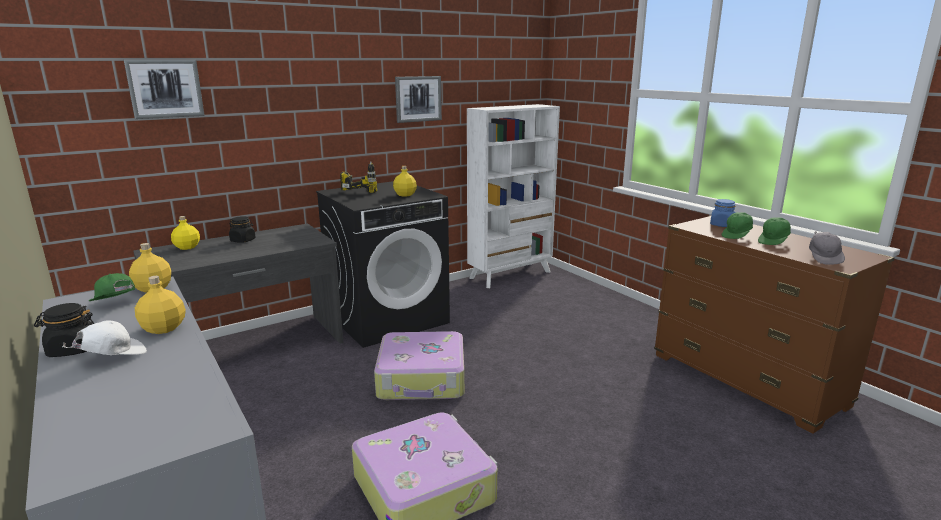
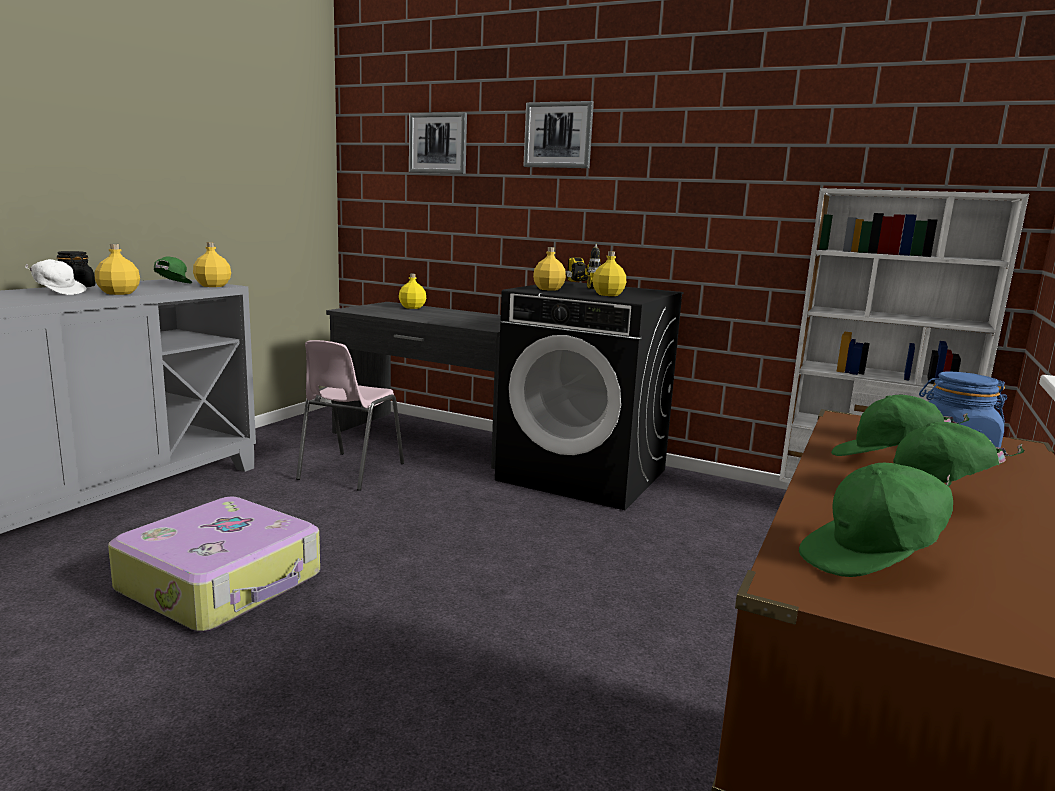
camera: 60 degrees right, 5 degrees down
(243, 240) = (454, 314): black jar -> none
(274, 399) = (349, 471): none -> pink chair
(365, 201) = (549, 289): none -> yellow bottle
(418, 99) = (736, 170): picture -> picture (558, 135)
(422, 379) = (457, 528): suitcase -> none
(824, 258) = (875, 560): grey cap -> green cap

